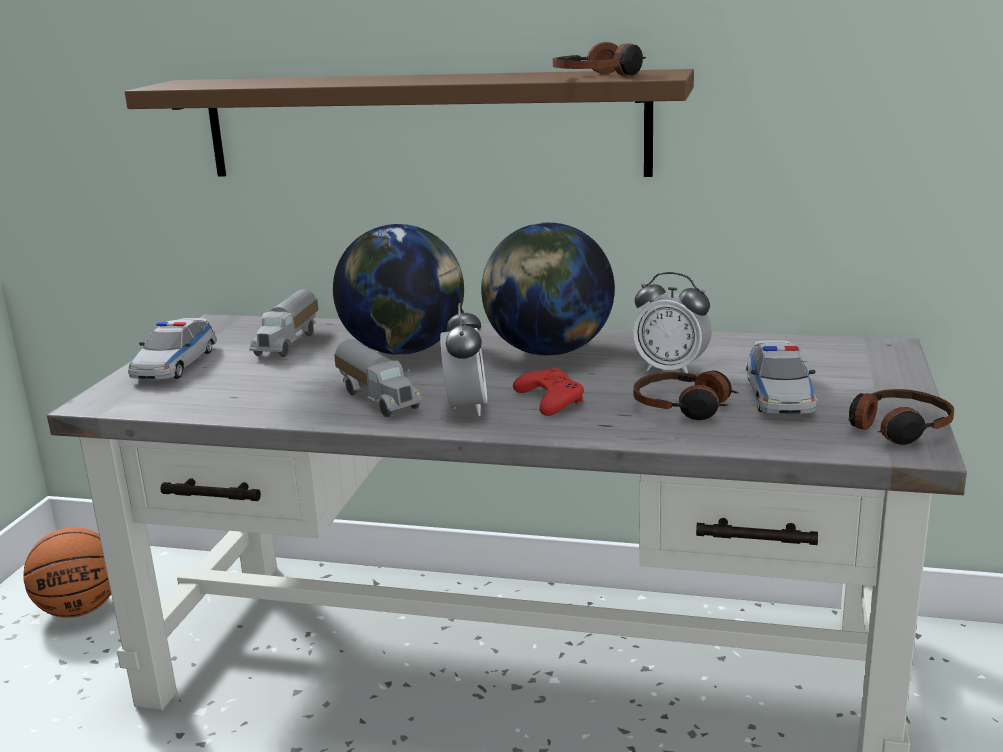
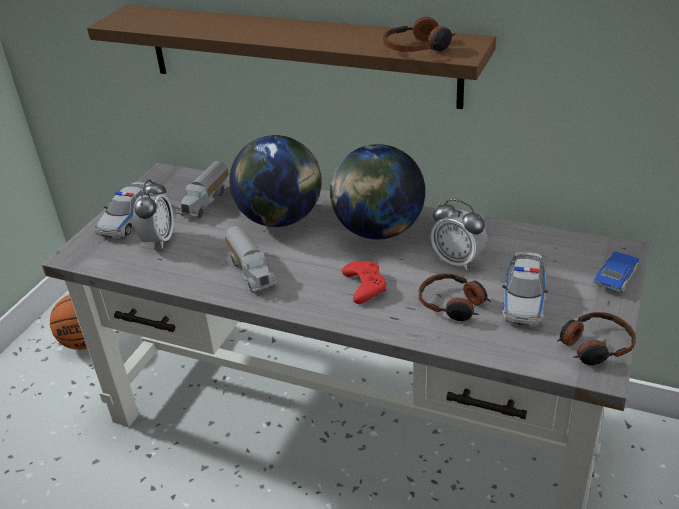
camera: 10 degrees right, 15 degrees up
(466, 408) = (306, 288): alarm clock -> alarm clock (159, 240)
(891, 368) = (615, 277): none -> blue toy car

